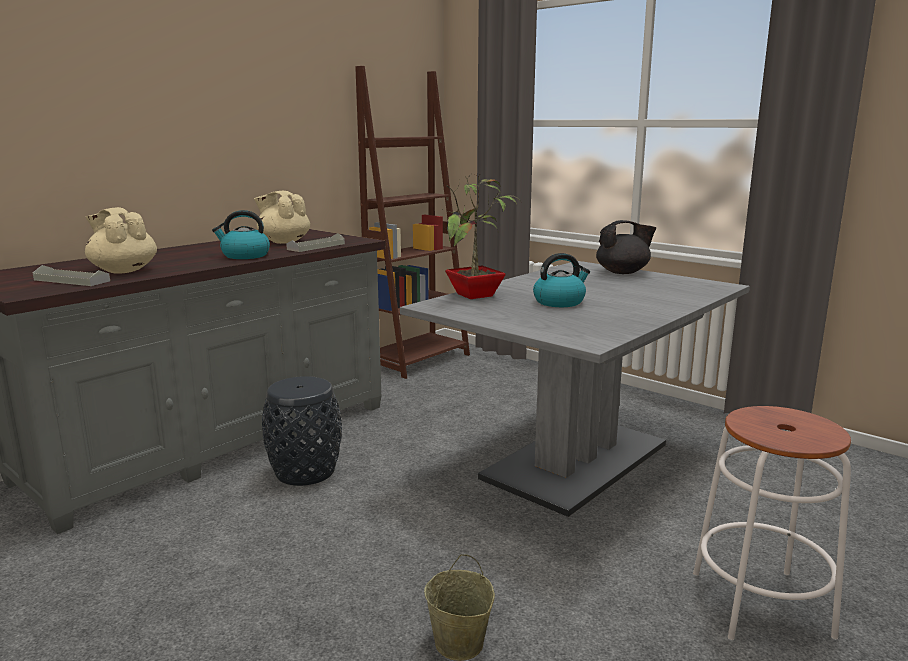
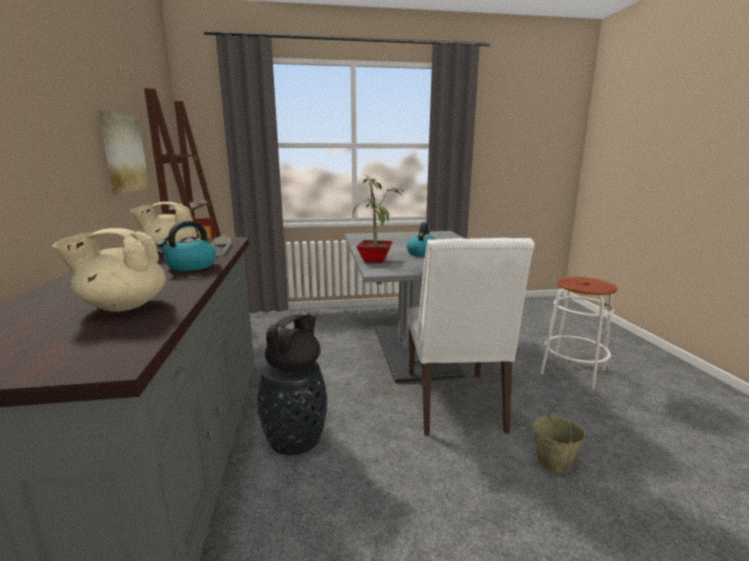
camera: 50 degrees left, 0 degrees up
(72, 280) = (104, 331): grey tray -> none
(305, 138) = (123, 153): none -> picture
(495, 528) = (453, 401): none -> white chair
(623, 272) = (388, 235): black teapot -> black teapot (294, 366)

